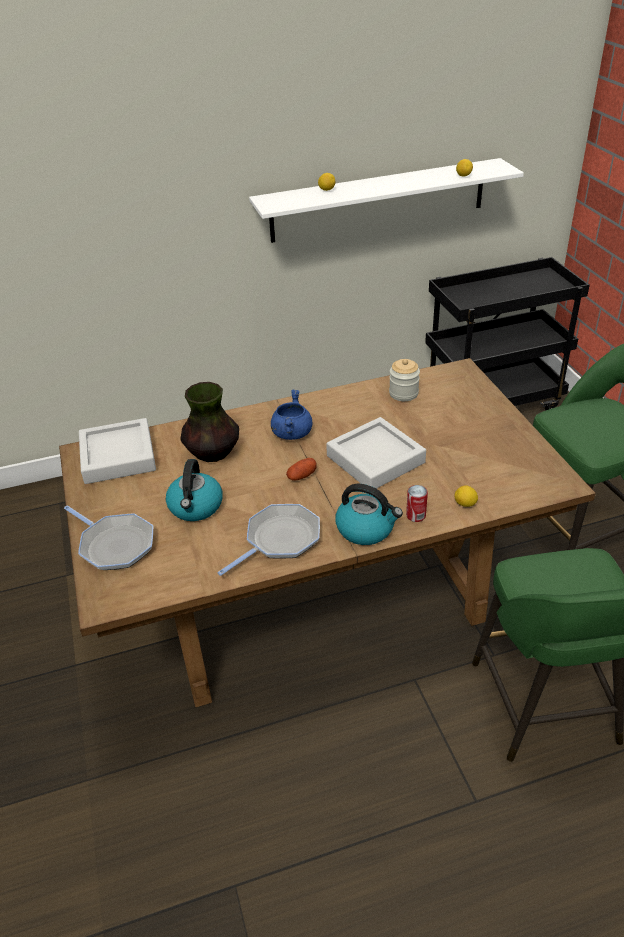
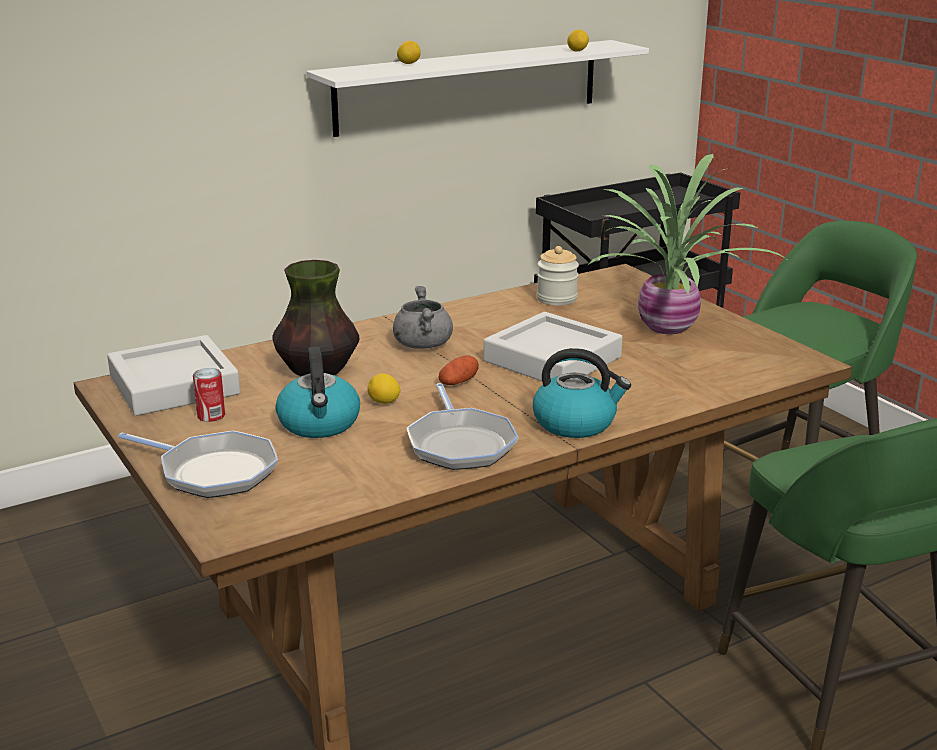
camera: 15 degrees left, 15 degrees down
(279, 539) = (460, 444): frying pan -> frying pan turned 135 degrees clockwise
(291, 433) = (422, 344): blue cooking pot -> grey cooking pot
(416, 515) = (636, 405): can -> can (211, 416)
(465, 504) = (695, 389): lemon -> lemon (384, 402)
(474, 434) = (670, 328): none -> potted plant

